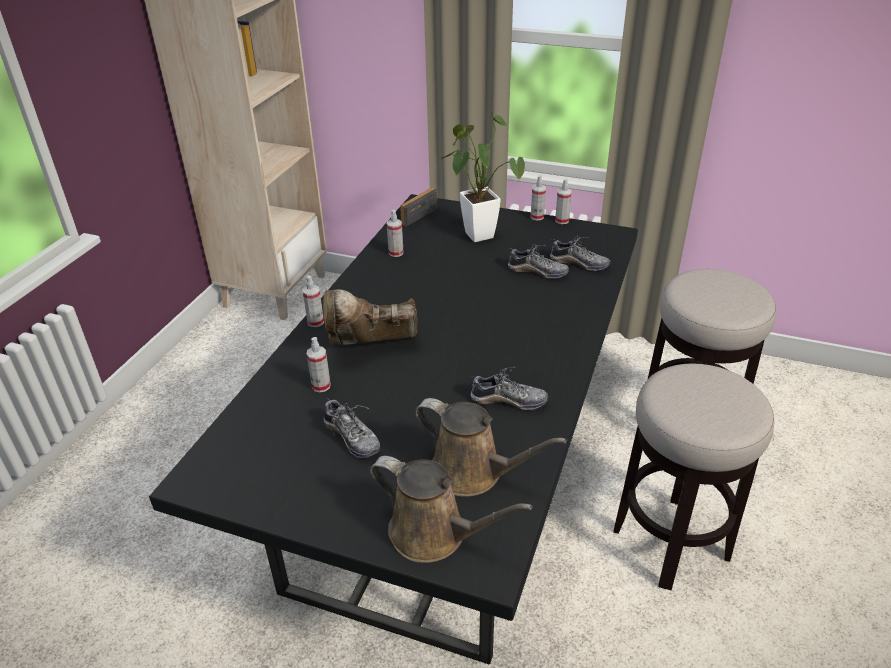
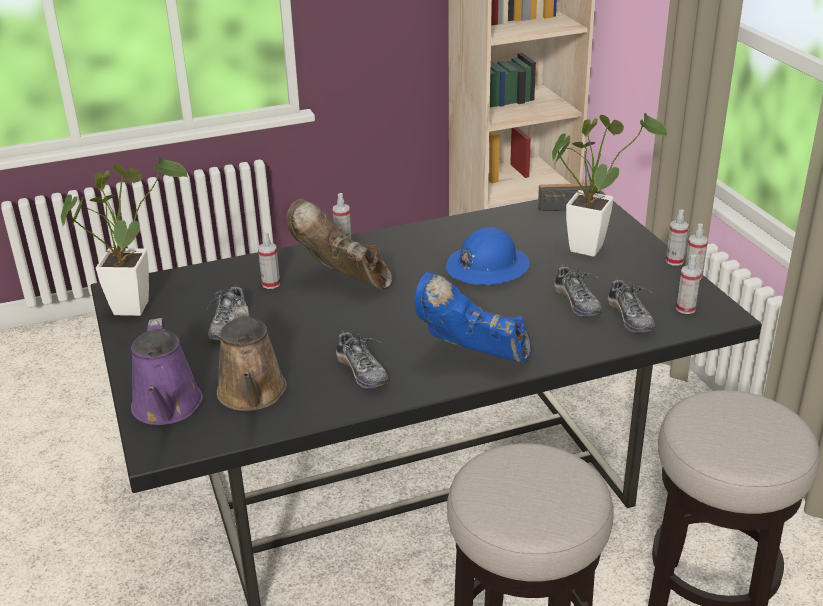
camera: 50 degrees right, 5 degrees down
(232, 480) = (134, 303): none -> potted plant
(396, 253) = (490, 226): spray bottle -> spray bottle (685, 308)
(434, 534) = (167, 408): brown watering can -> purple watering can
(446, 281) = (487, 267): none -> blue hard hat
(549, 343) = (471, 357): none -> blue boot

